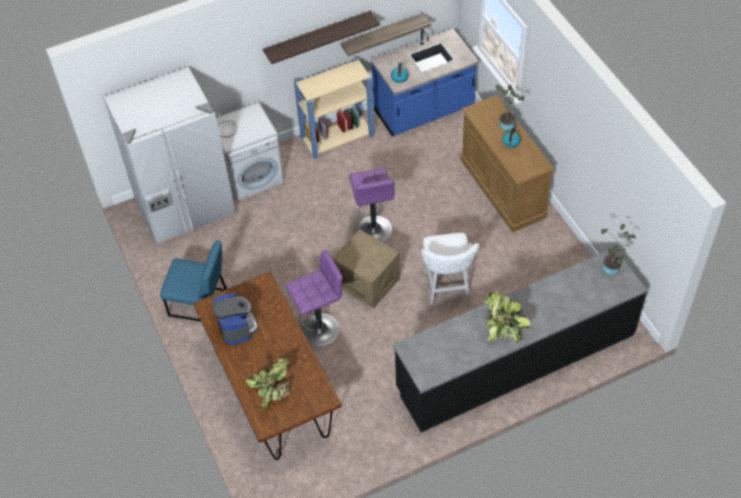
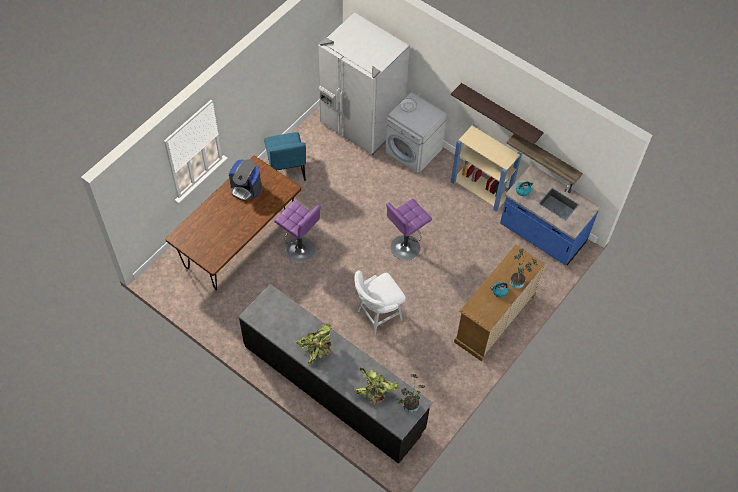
camera: 60 degrees right, 5 degrees up
(237, 327) = (246, 188): coffee machine -> coffee machine turned 75 degrees clockwise
(272, 391) = (205, 230): potted plant -> potted plant (375, 392)
(367, 281) = (356, 262): crate -> none

